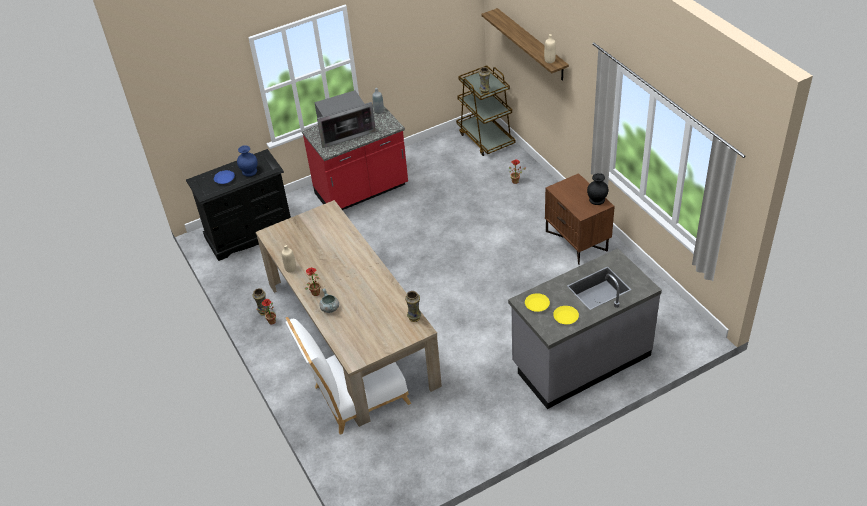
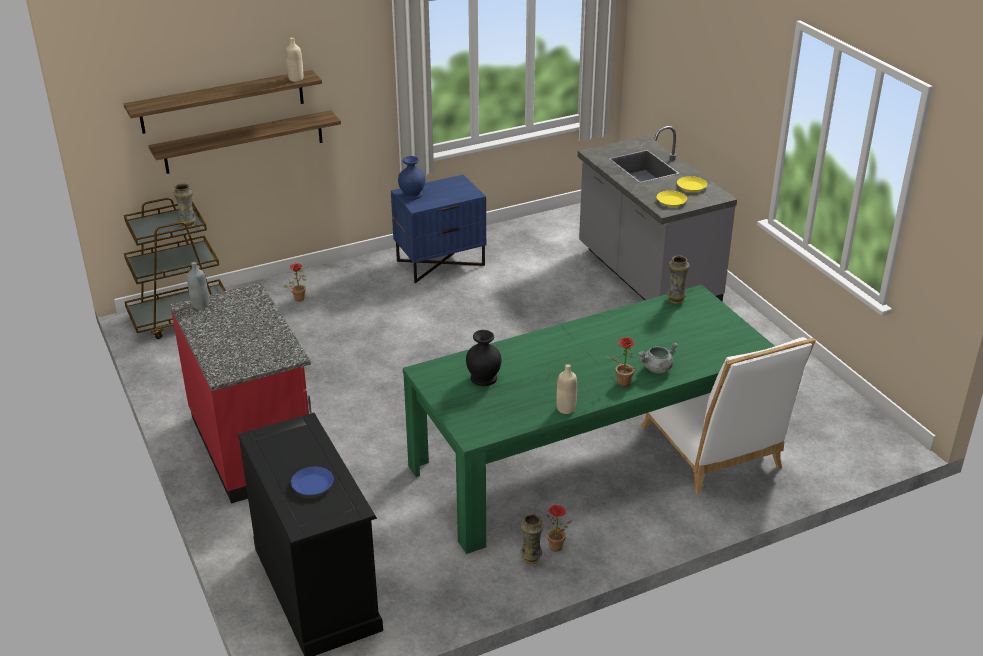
camera: 90 degrees left, 10 degrees down
(249, 172) = (303, 452): blue vase -> blue vase (412, 195)
(344, 132) = (241, 339): microwave -> none
(350, 333) = (588, 458): beige dining table -> green dining table
(537, 76) = (244, 142): none -> shelf
(577, 241) = (440, 262): brown nightstand -> blue nightstand
(597, 200) = (449, 182): black vase -> black vase (483, 377)

